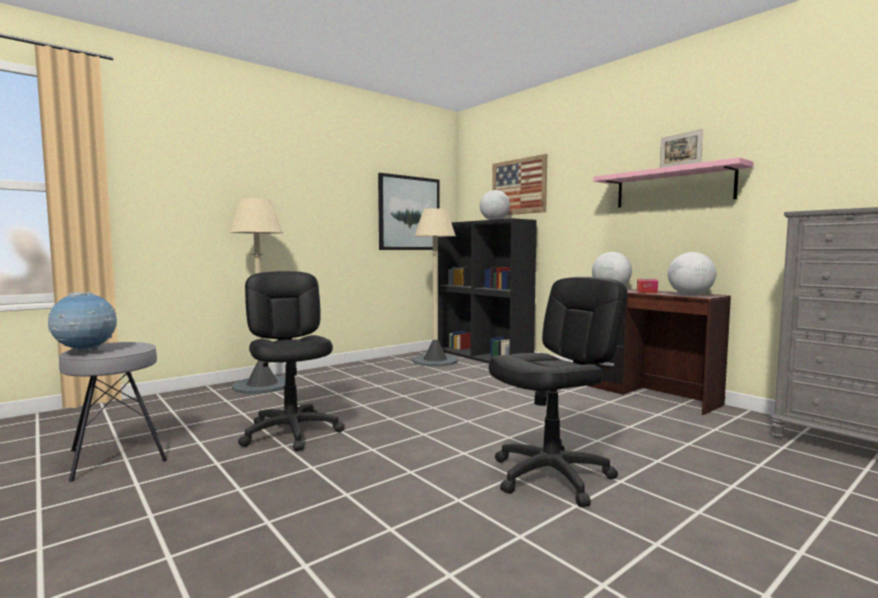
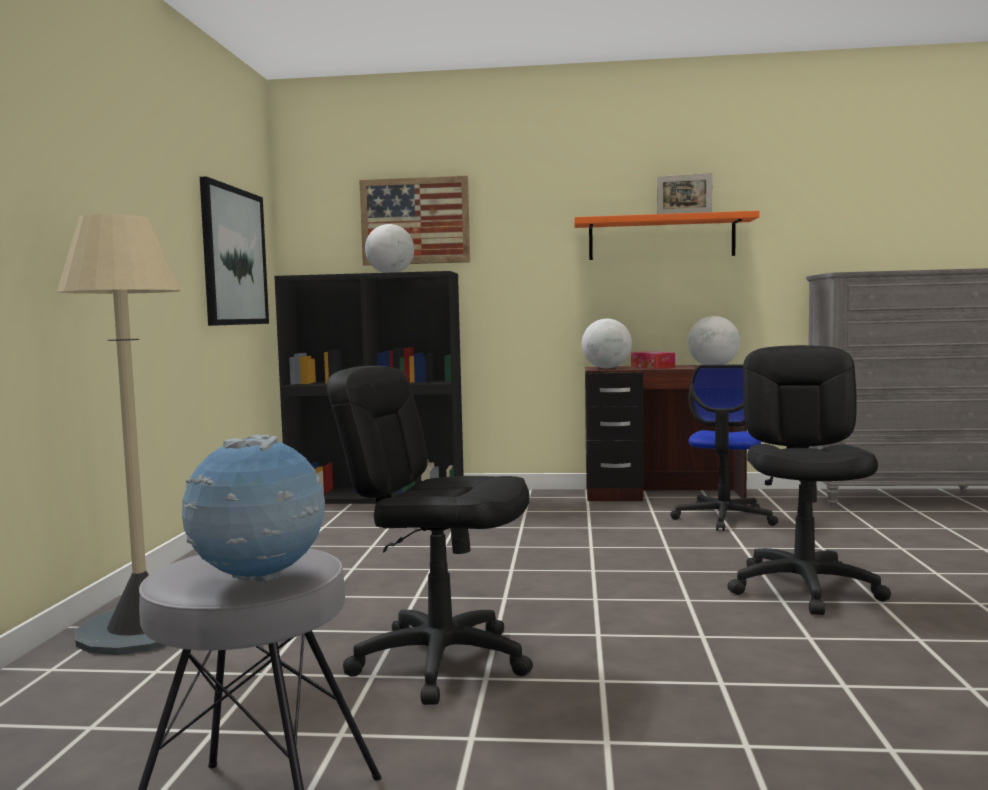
camera: 45 degrees left, 0 degrees up
(435, 361) = (328, 517): beige floor lamp -> none
(645, 420) = (724, 518): none -> office chair
(673, 187) = (661, 238): pink shelf -> orange shelf

